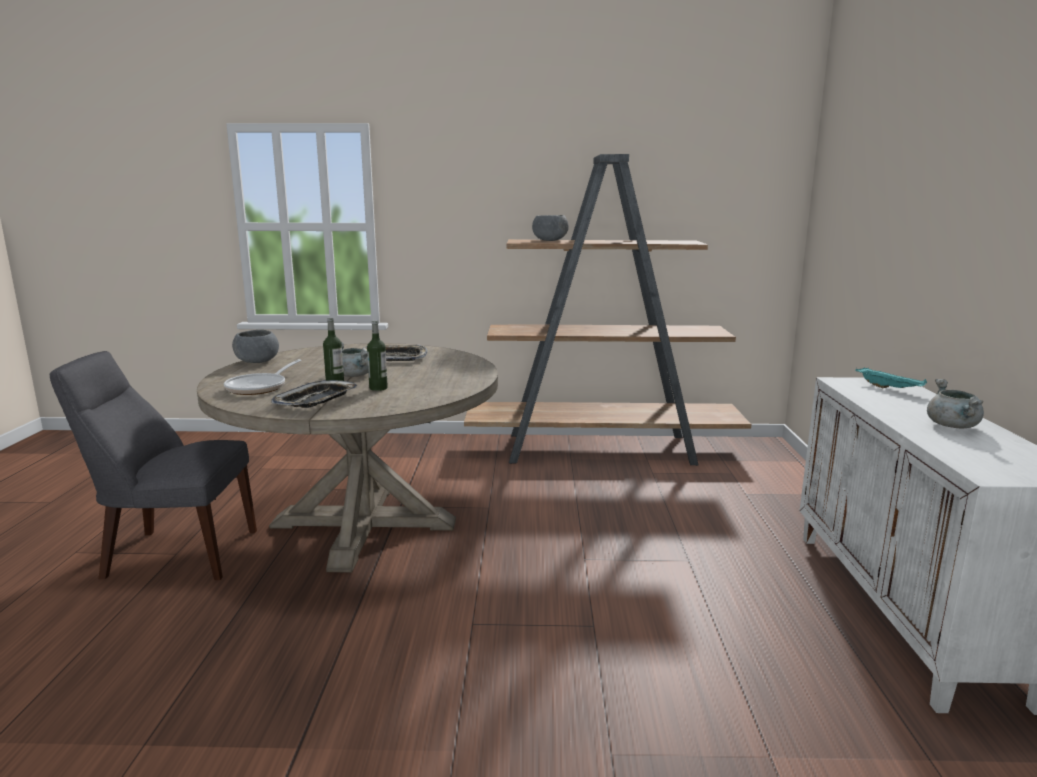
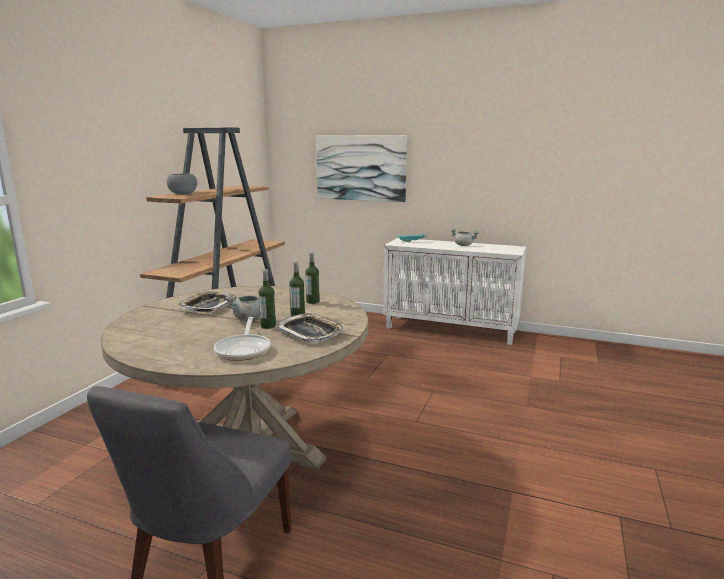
camera: 70 degrees left, 0 degrees up
(257, 362) = (134, 350): grey bowl -> none
(260, 387) = (244, 349): frying pan -> frying pan turned 45 degrees clockwise
(436, 386) = (313, 301): none -> bottle
(888, 225) = (361, 168): none -> picture

